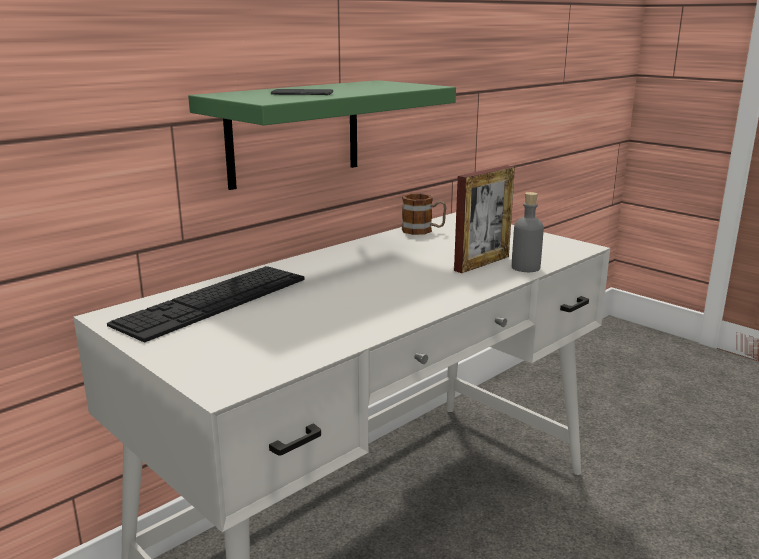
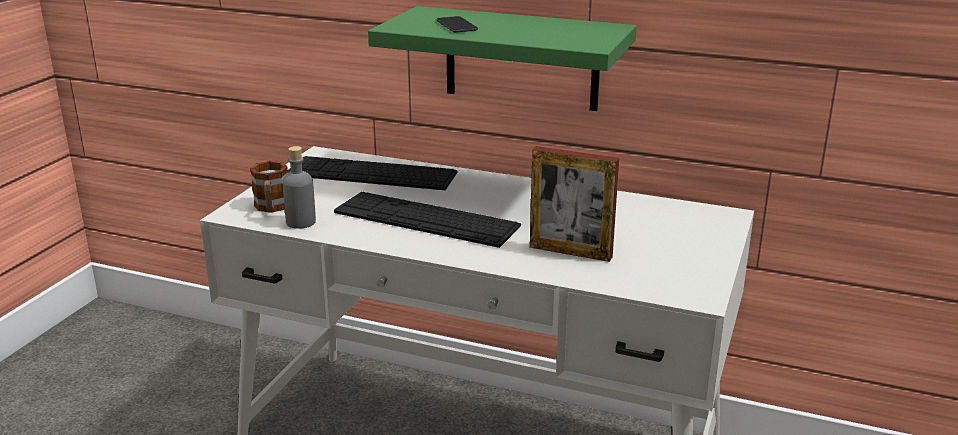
camera: 65 degrees right, 5 degrees up
(363, 296) = (426, 219): none -> keyboard
(423, 231) = (647, 207): mug -> mug (272, 208)
(525, 267) = (582, 275): grey bottle -> grey bottle (301, 222)

